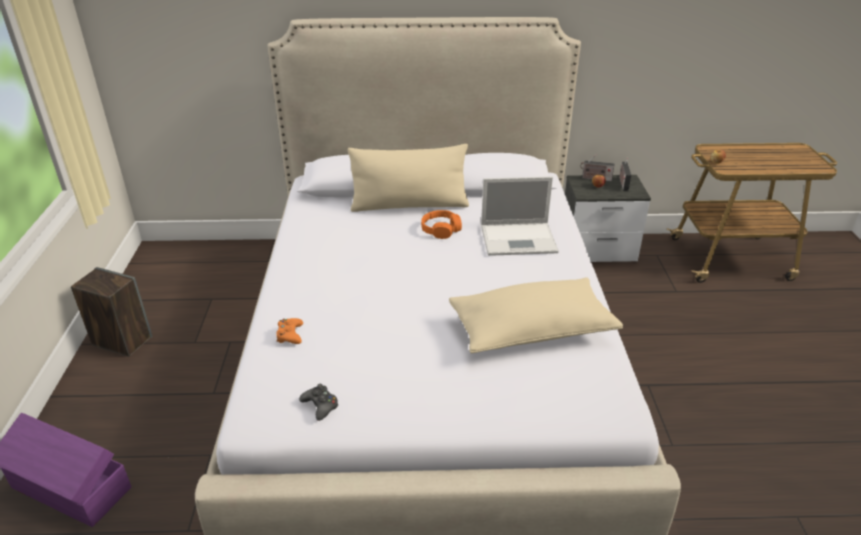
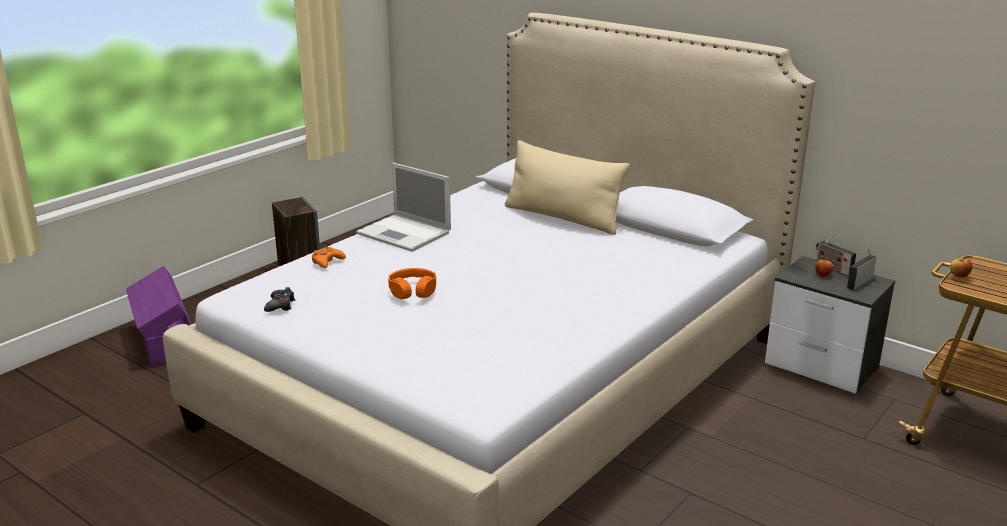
camera: 40 degrees right, 10 degrees down
(441, 229) = (559, 242): orange headphones -> orange headphones (413, 291)
(520, 239) = (619, 272): laptop -> laptop (405, 233)
(531, 331) = (508, 331): beige pillow -> none

